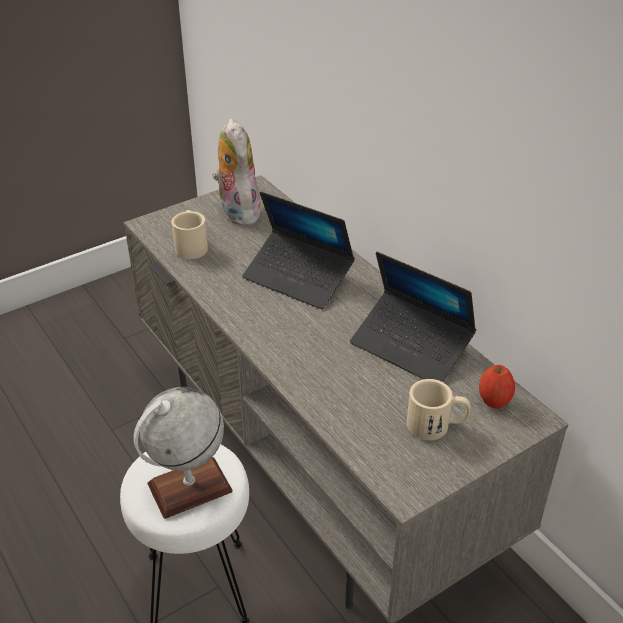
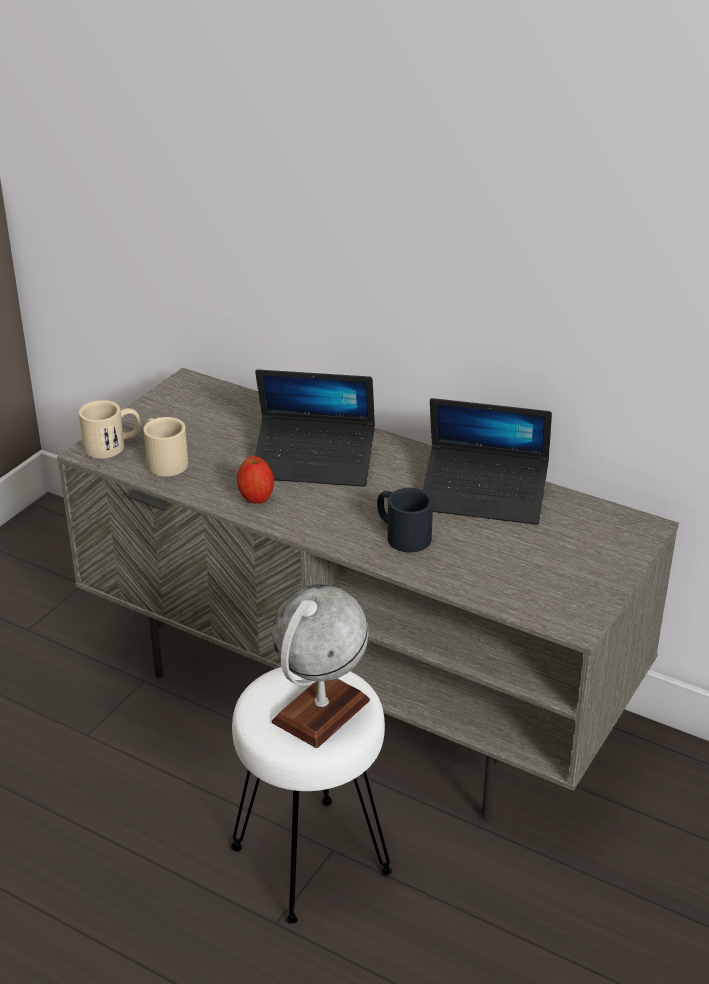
camera: 25 degrees left, 5 degrees down
(237, 212) = (188, 413): plush toy -> none
(320, 360) = (401, 534): none -> black mug
(437, 425) = (561, 559): beige mug -> beige mug (113, 445)
(494, 401) = (599, 522): apple -> apple (256, 498)

